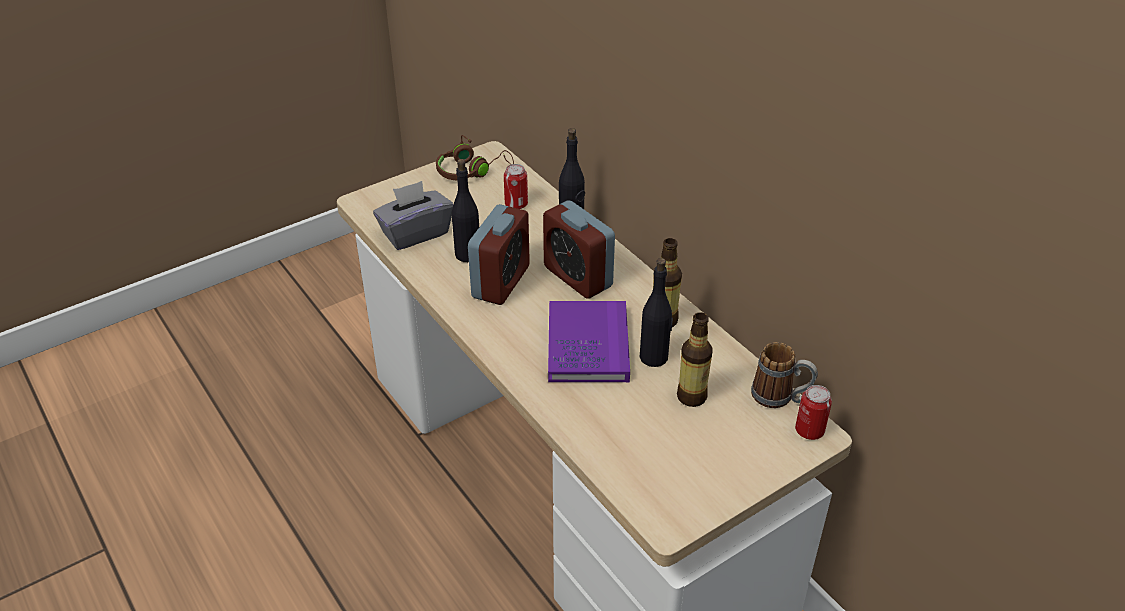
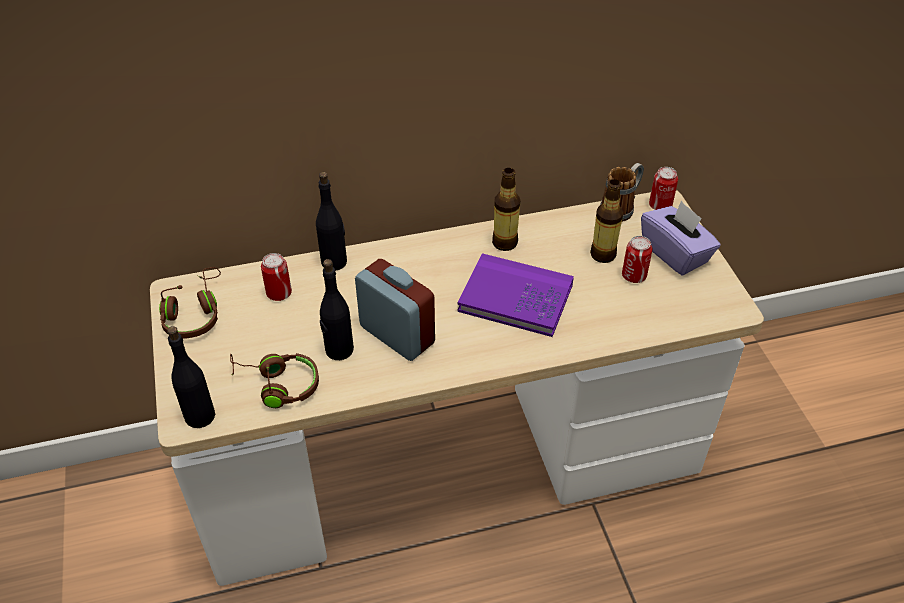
camera: 70 degrees left, 5 degrees up
(415, 233) = (276, 385): grey tissue box -> brown headphones
(578, 277) = (418, 279): alarm clock -> none
(654, 357) = (548, 262): black bottle -> black bottle (200, 416)
(672, 427) = (634, 276): none -> can
(731, 457) = (675, 253): none -> purple tissue box

